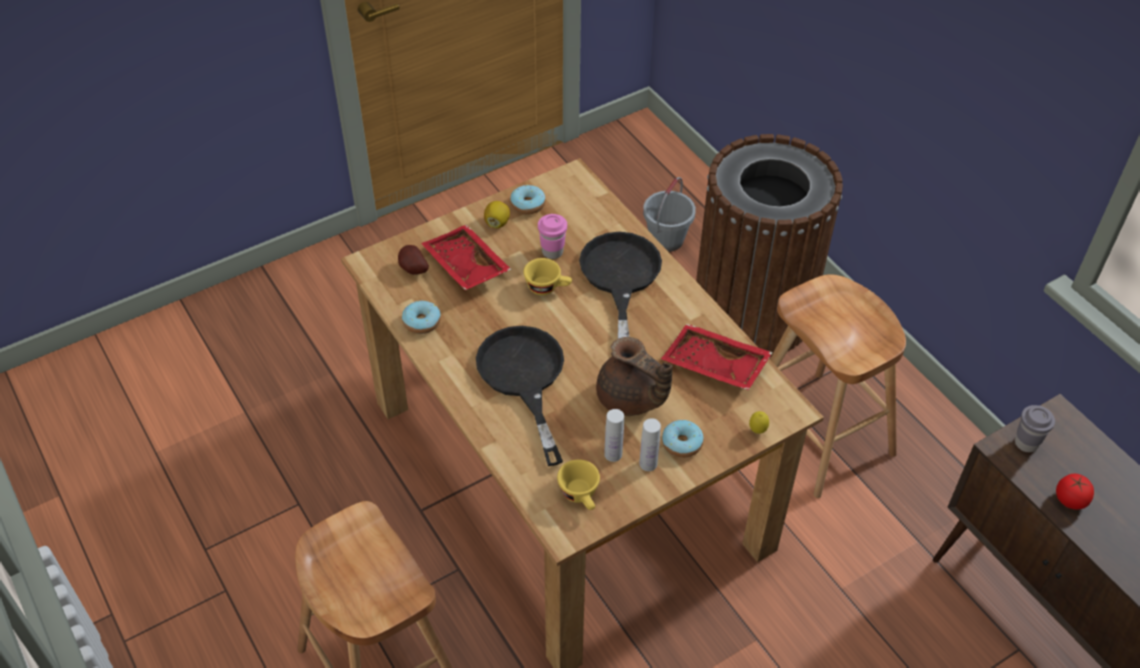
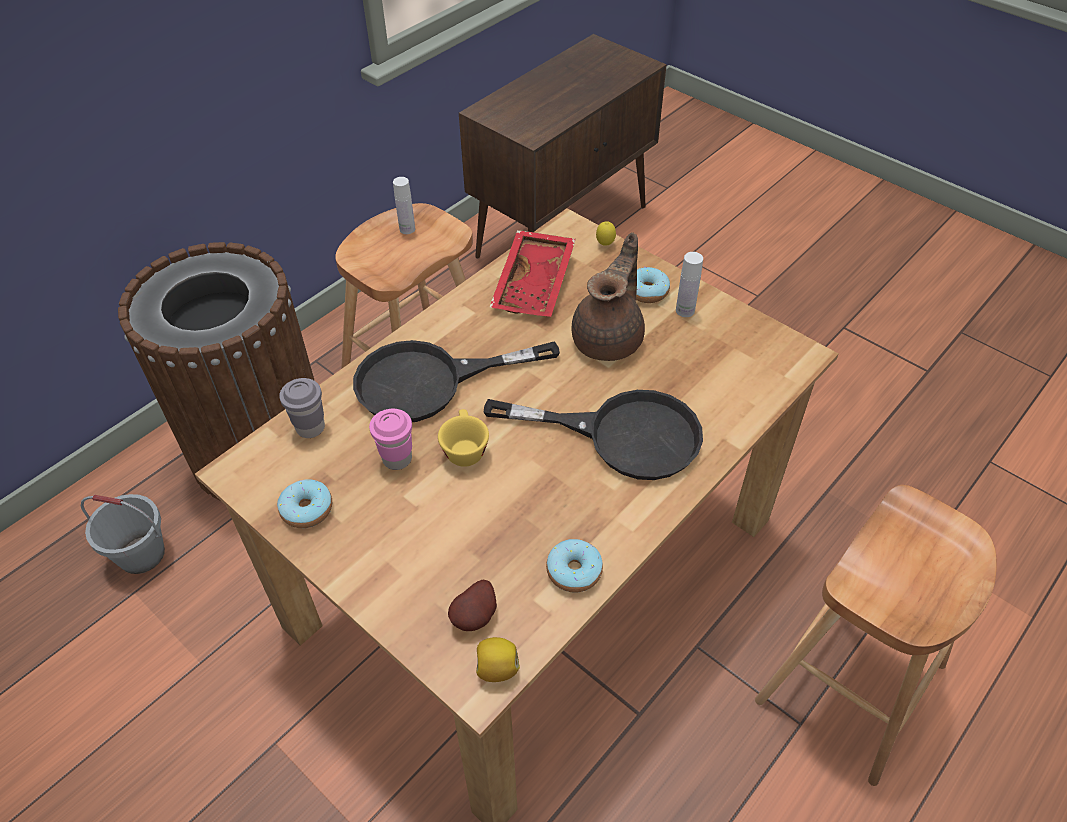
camera: 105 degrees left, 0 degrees up
(464, 266) = (452, 551): red tray -> none
(497, 223) = (352, 537): lemon -> lemon (497, 668)
(524, 379) = (622, 435): black frying pan -> black frying pan turned 135 degrees counterclockwise
(581, 496) = (752, 351): yellow cup -> none
(613, 454) = (688, 338): white bottle -> white bottle (407, 229)
(1026, 443) = (520, 125): grey cup -> grey cup (310, 428)
(1070, 499) = (567, 105): tomato -> none

